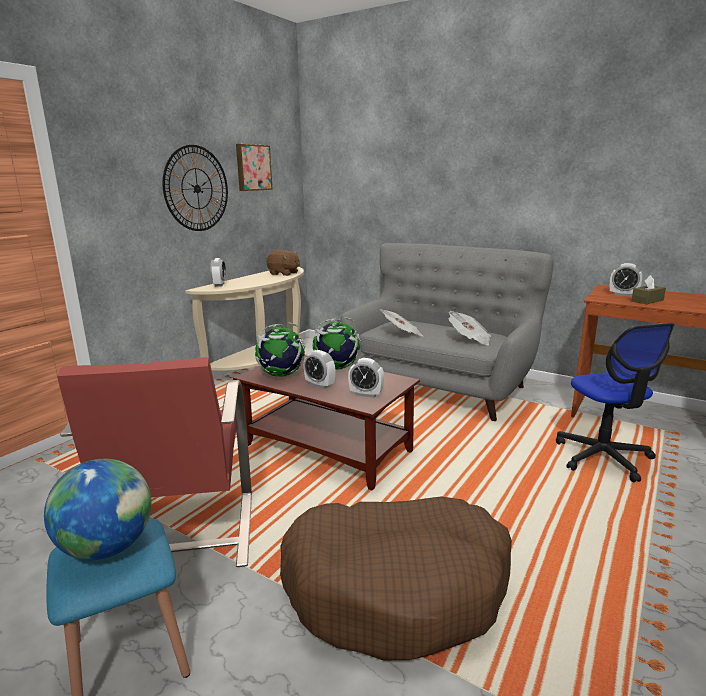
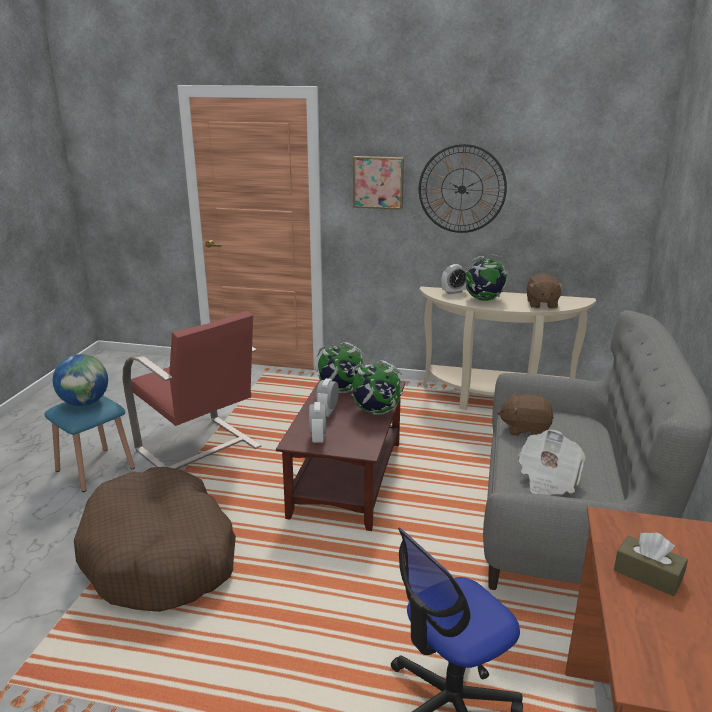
camera: 70 degrees right, 5 degrees up
(181, 536) = (199, 449): red armchair -> red armchair turned 105 degrees counterclockwise
(251, 281) = (484, 300): none -> globe
(253, 167) = (556, 170): picture -> picture (378, 182)
(402, 334) = (525, 429): newspaper -> brown plush toy
(623, 295) = (673, 550): alarm clock -> none

